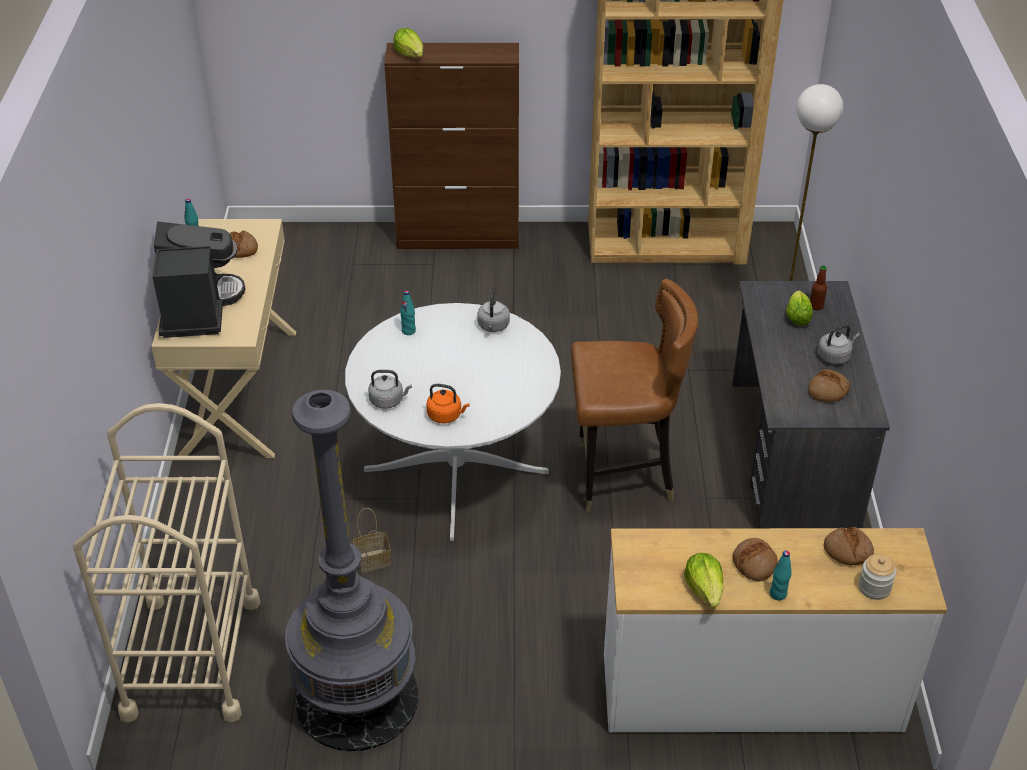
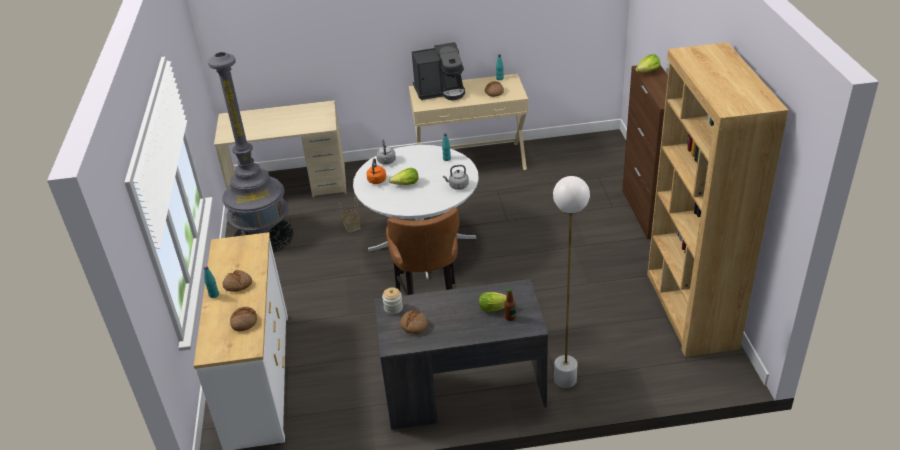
camera: 85 degrees right, 5 degrees down
(192, 657) = (289, 186): beige cart -> beige desk
(705, 589) = (220, 268): lettuce -> lettuce (406, 184)
(835, 356) = (453, 328): grey kettle -> none
(874, 587) = (214, 333): jar -> jar (393, 308)

